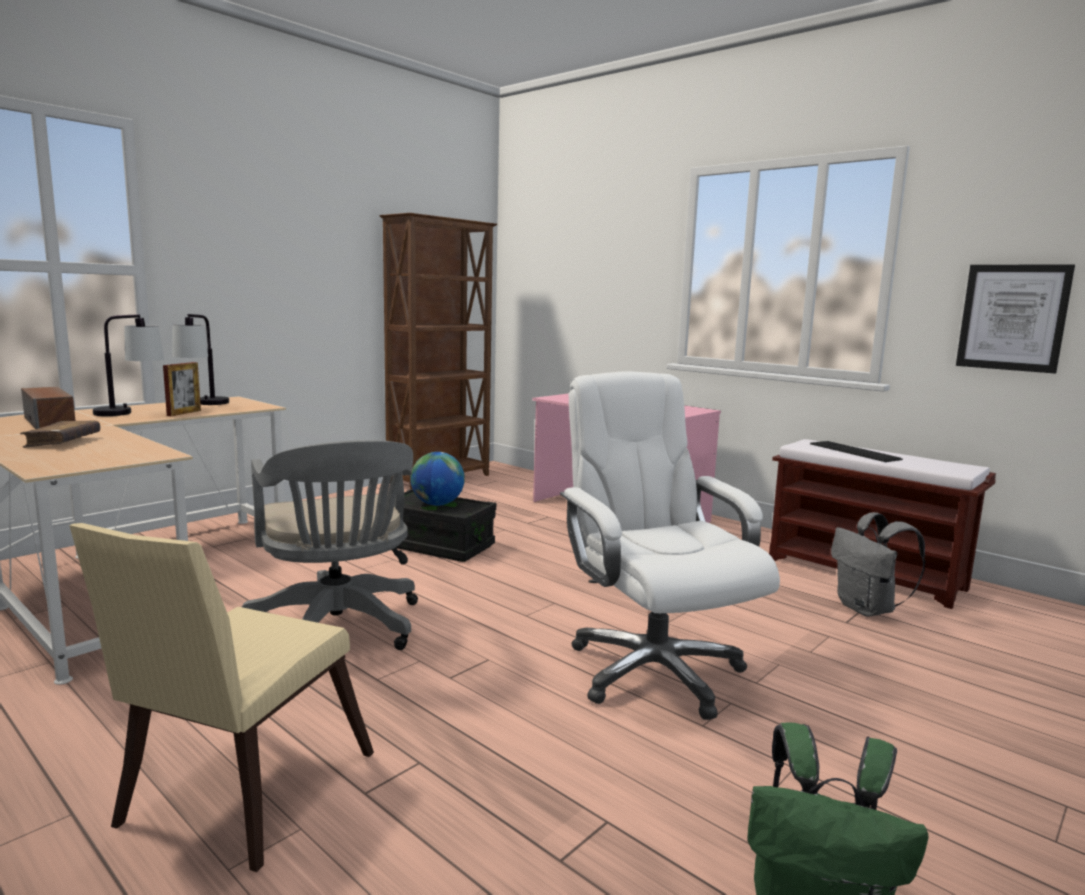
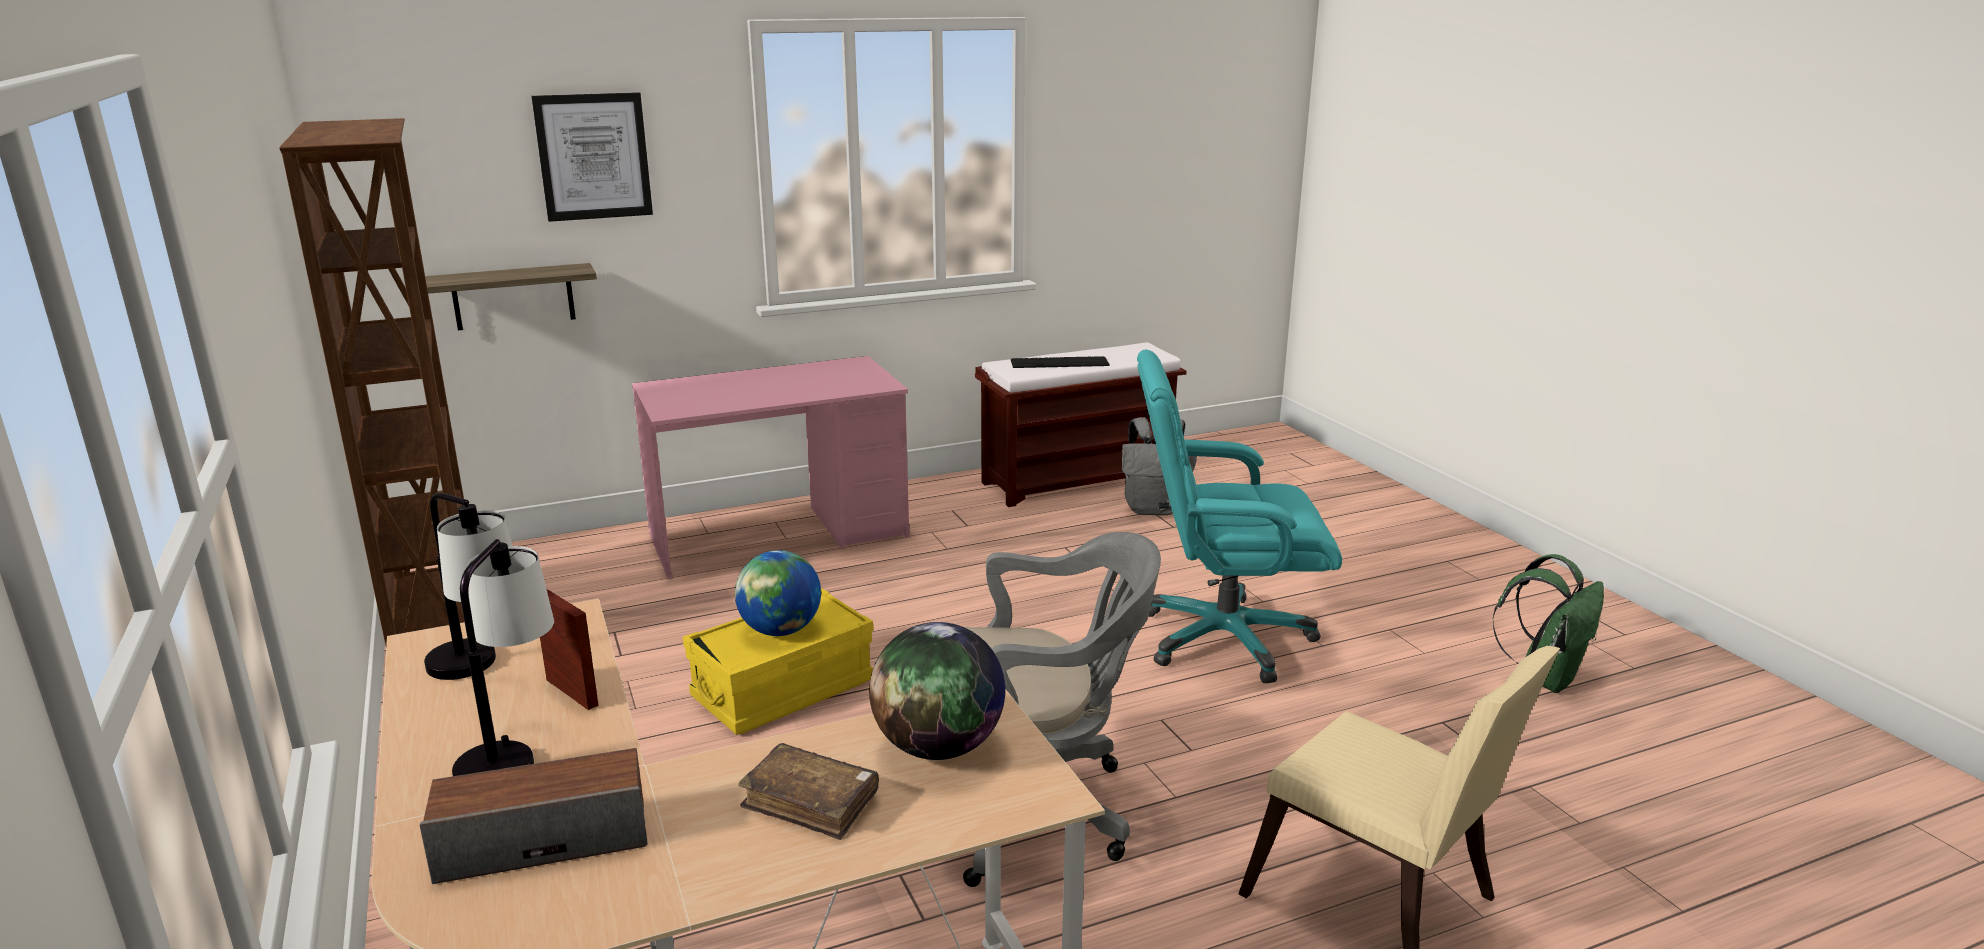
camera: 65 degrees left, 10 degrees up
(113, 452) = (938, 747): none -> globe
(436, 545) = (783, 690): black storage box -> yellow storage box
(556, 332) = (513, 296): none -> shelf
(653, 670) = (1223, 639): white office chair -> turquoise office chair
(1012, 317) = (1127, 196): picture -> picture (593, 156)

